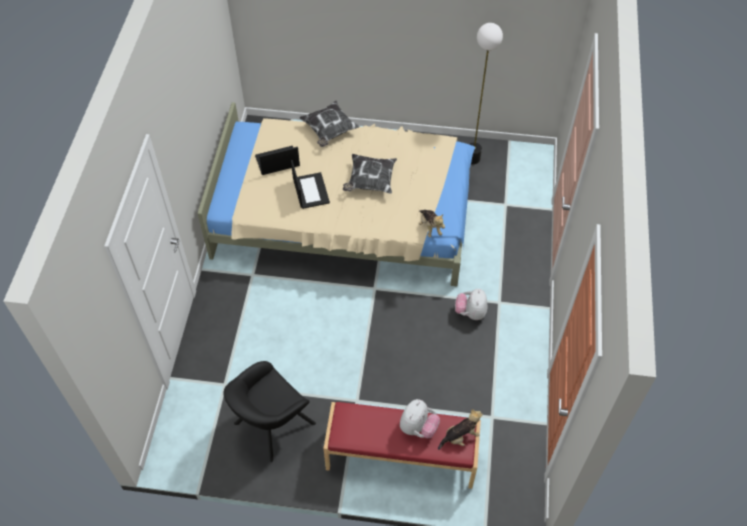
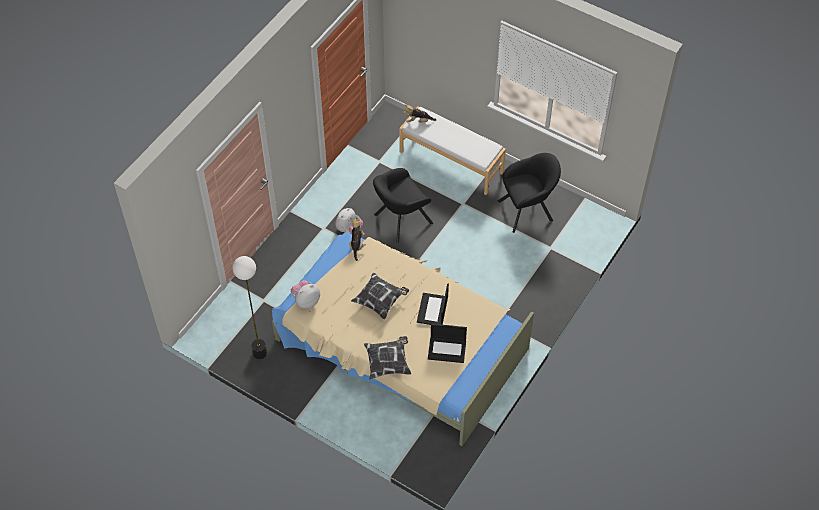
camera: 155 degrees left, 0 degrees up
(401, 457) = (451, 161): red bench -> white bench
(418, 427) = (441, 135): plush toy -> plush toy (306, 301)
(419, 347) = (400, 220): none -> black armchair

